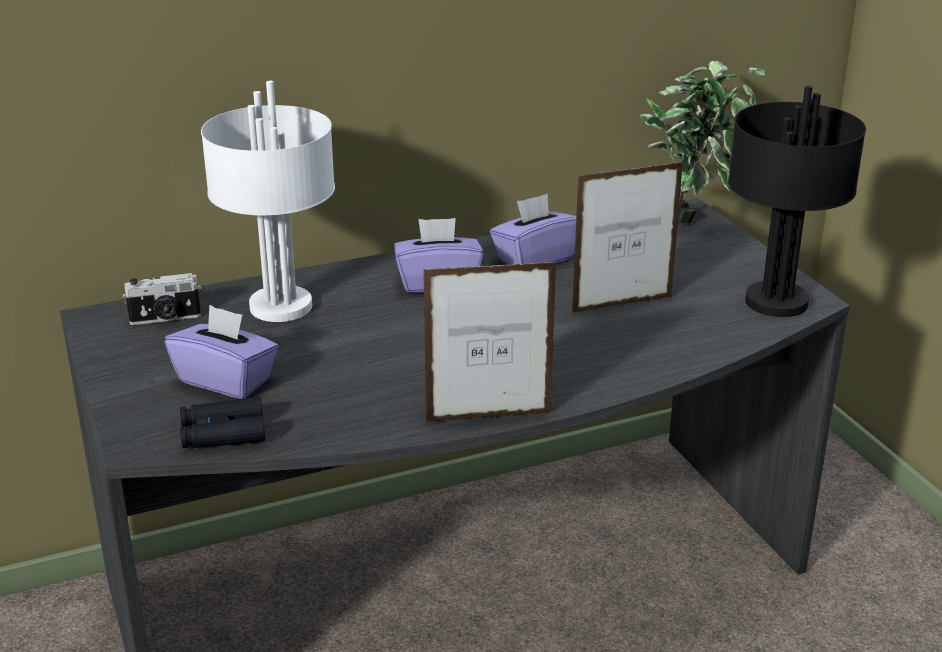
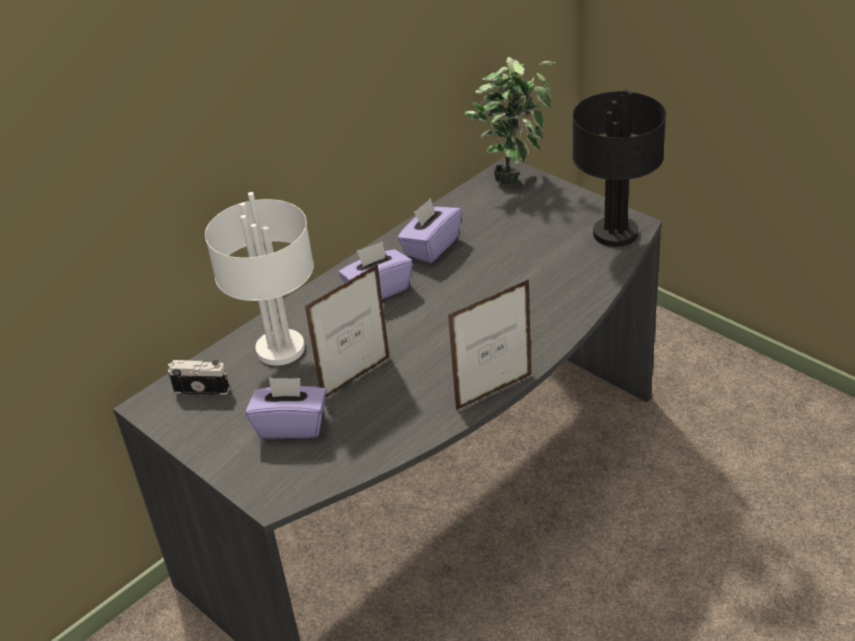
camera: 20 degrees left, 10 degrees up
(165, 318) = (202, 388): camera -> camera turned 135 degrees counterclockwise
(223, 433) = (325, 469): black binoculars -> none
(622, 304) = (517, 268): picture frame -> picture frame (356, 378)

